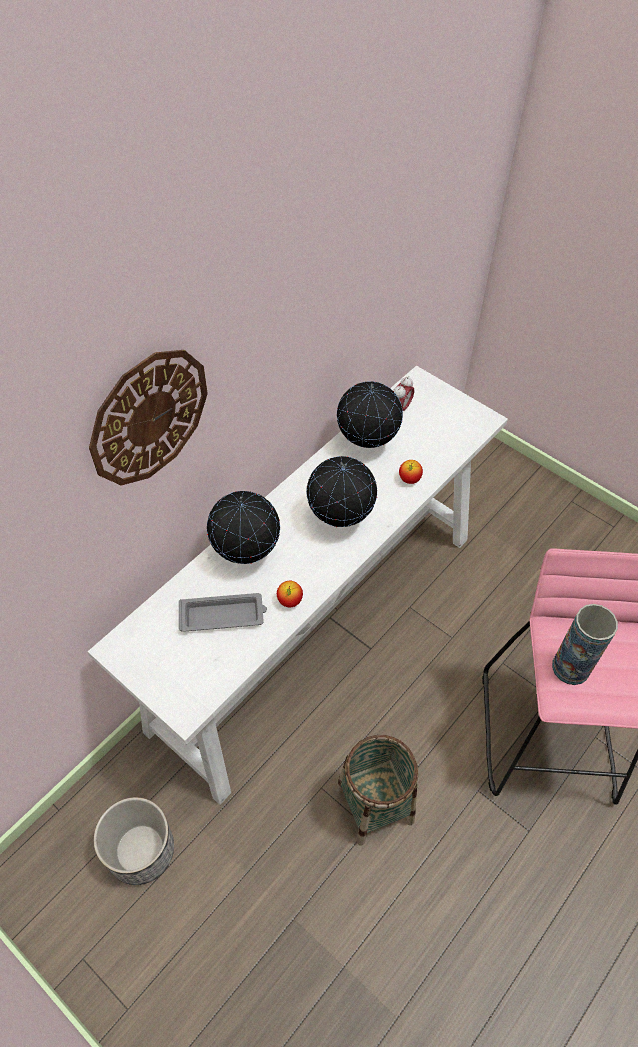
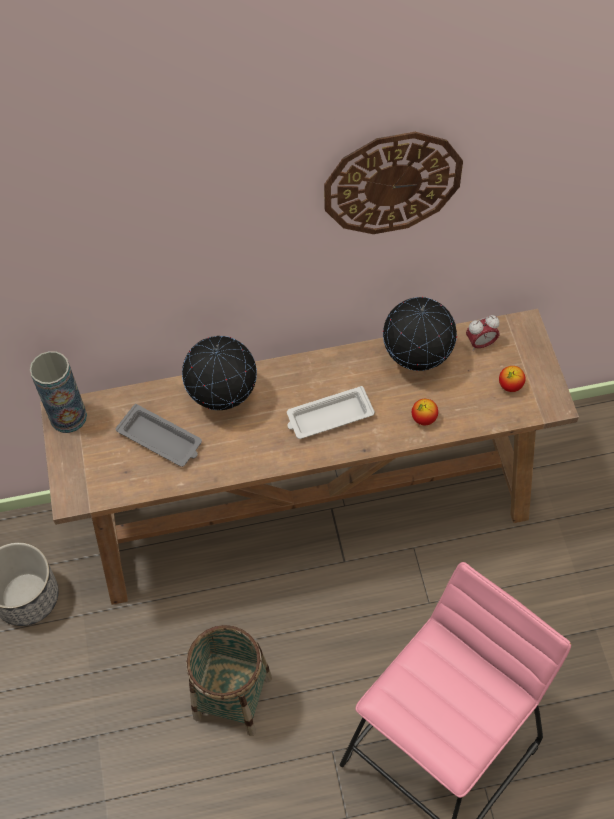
camera: 40 degrees right, 5 degrees up
(149, 417) = (139, 237): wall clock -> wall clock (392, 182)
(290, 601) = (223, 462): apple -> apple (510, 386)
(319, 627) = (314, 511): white console table -> brown console table
(340, 518) = (328, 417): globe -> white tray
(570, 667) = (419, 684): vase -> vase (68, 417)

